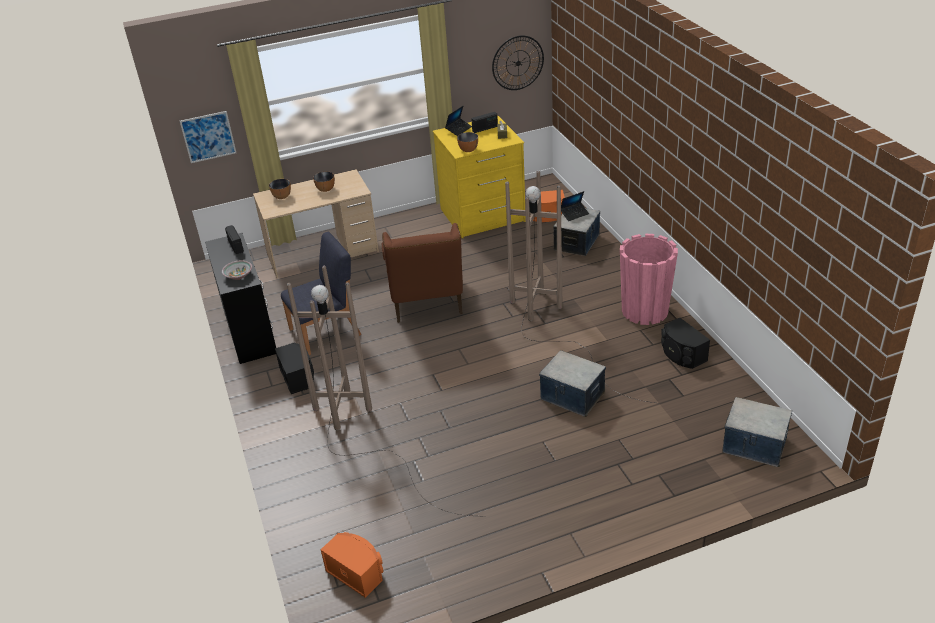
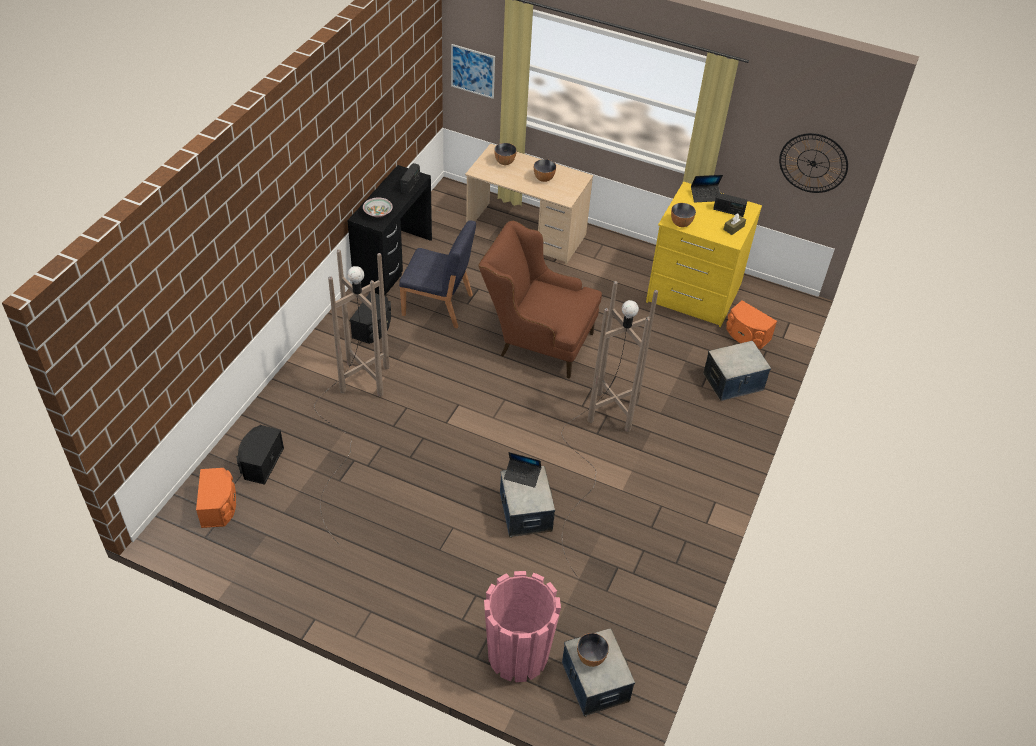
camera: 40 degrees right, 10 degrees up
(427, 303) = (537, 341): brown armchair -> brown armchair turned 75 degrees clockwise
(574, 214) = (743, 353): laptop -> laptop (522, 475)
(644, 311) = (691, 492): pink planter -> pink planter (517, 654)
(682, 354) = (661, 557): black speaker -> black speaker (260, 462)
(751, 419) = (590, 657): none -> bowl

